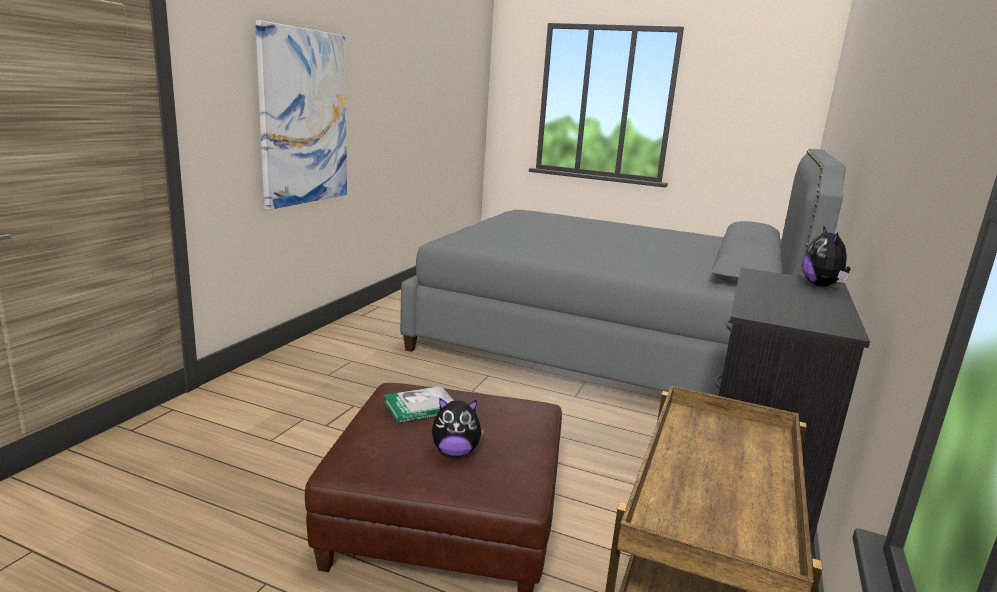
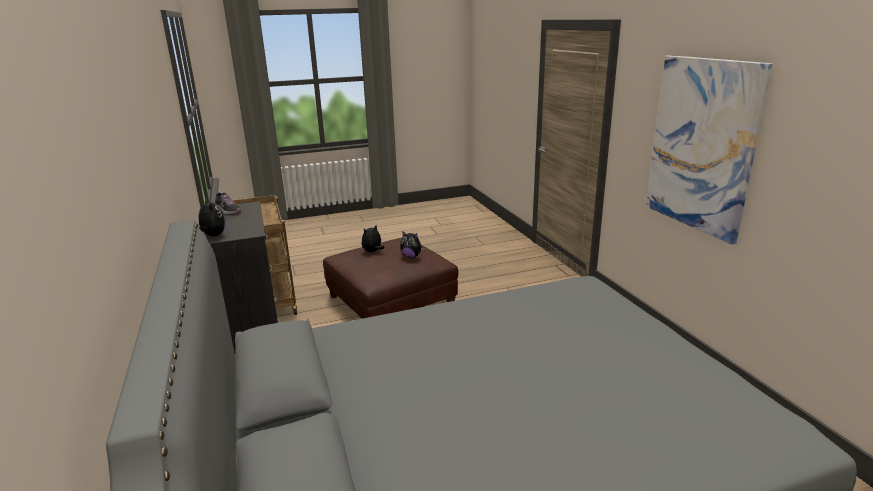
camera: 140 degrees right, 5 degrees up
(420, 407) = (411, 256): book -> plush toy
(802, 316) = (228, 210): none -> shoe

